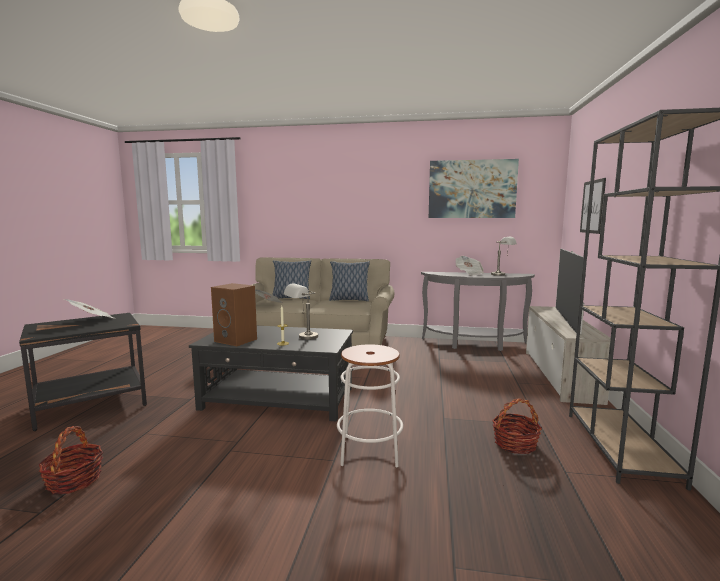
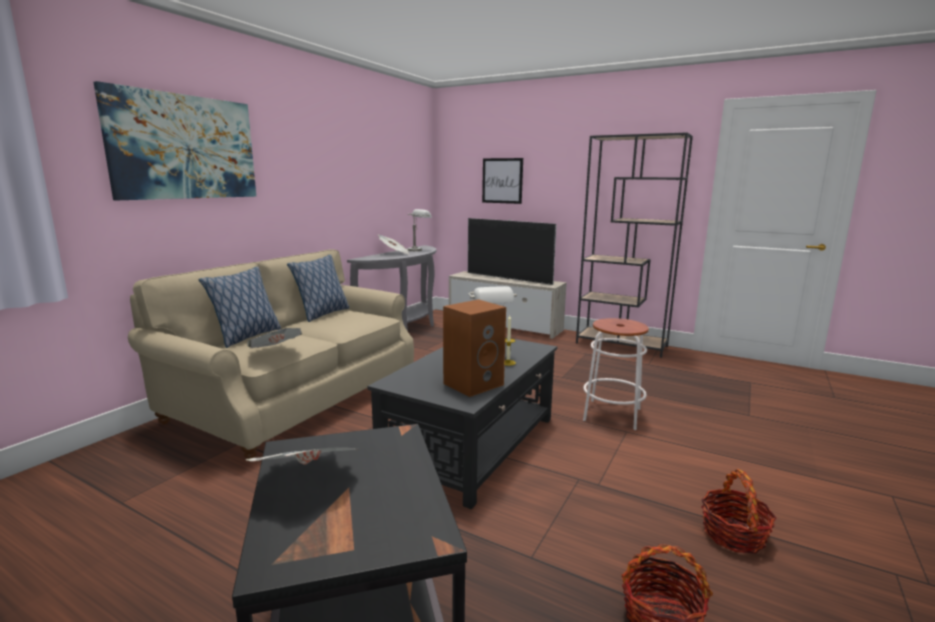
camera: 70 degrees left, 5 degrees up
(472, 189) = (379, 156): picture -> picture (185, 147)
(515, 444) = (611, 366): basket -> basket (733, 535)

